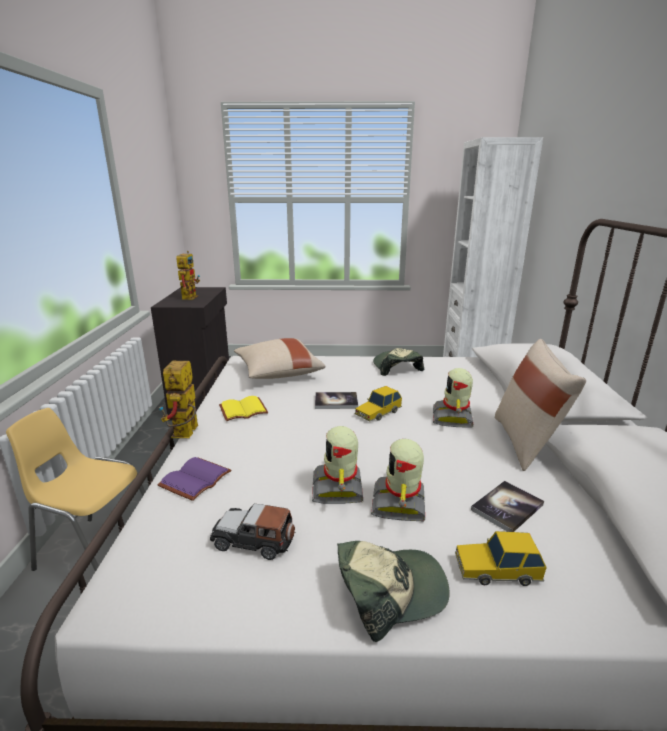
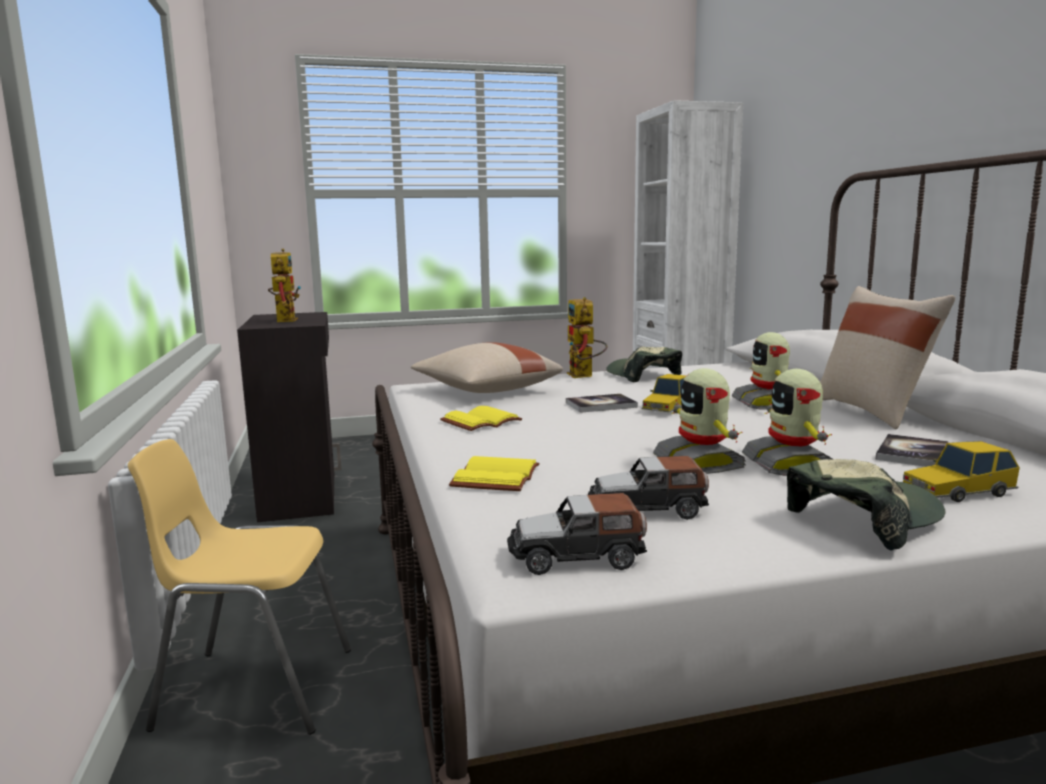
camera: 15 degrees left, 10 degrees down
(161, 587) = (576, 556): none -> toy car
(186, 435) = (429, 445): toy robot -> toy robot (584, 376)
(195, 478) = (494, 477): purple book -> yellow book

